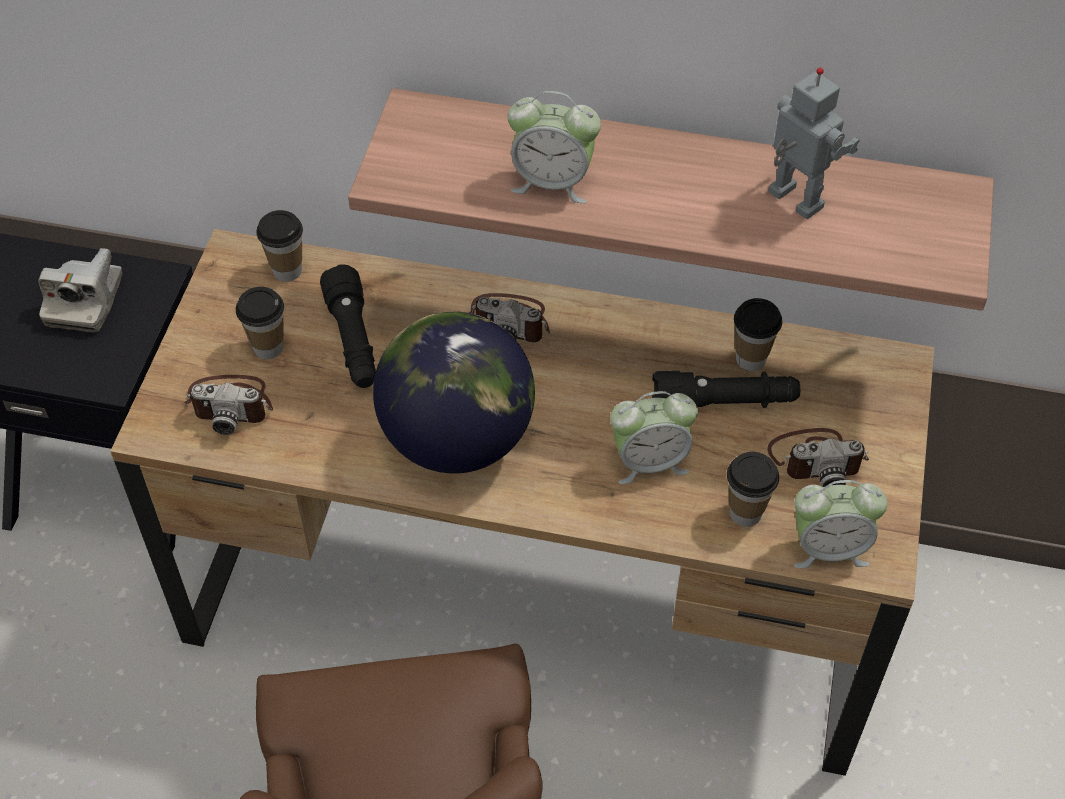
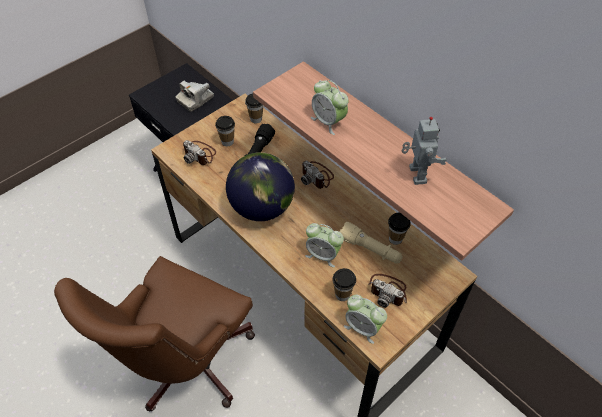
camera: 35 degrees right, 0 degrees up
(724, 403) = (370, 249): black flashlight -> beige flashlight

